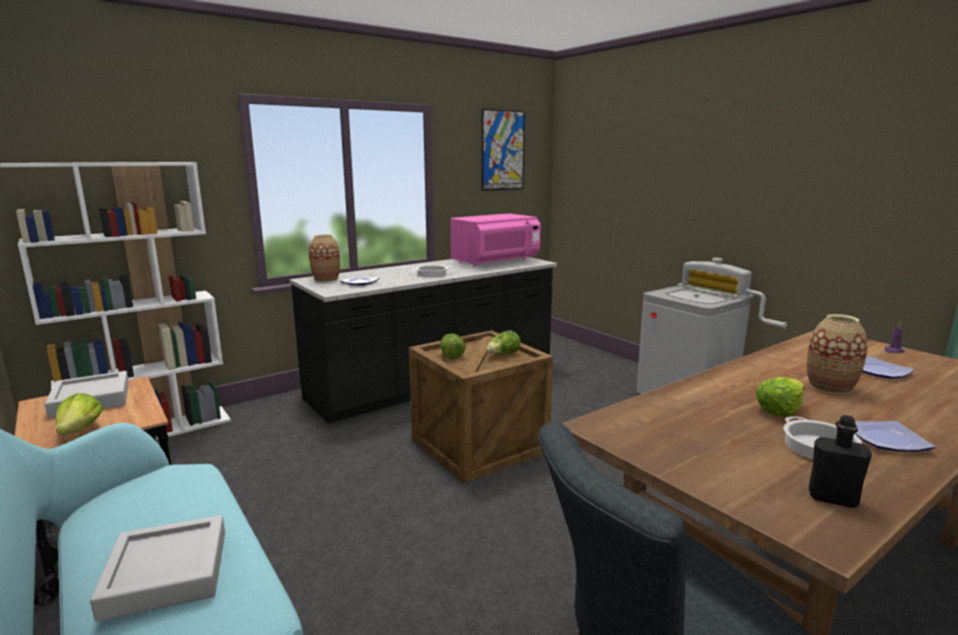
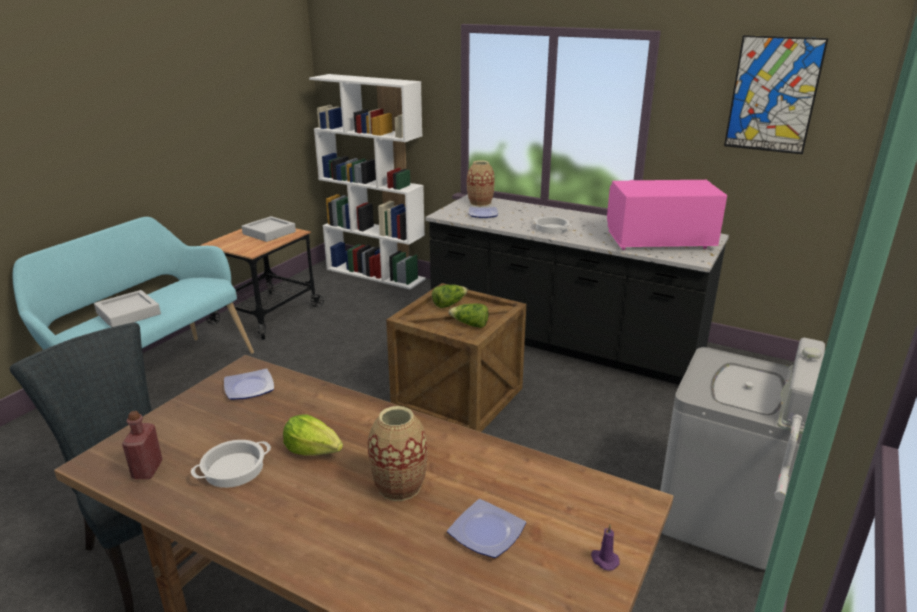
camera: 65 degrees right, 10 degrees up
(80, 430) = (232, 245): lettuce -> none
(496, 261) = (658, 240): pink microwave -> pink microwave turned 150 degrees clockwise
(832, 498) = (147, 470): black bottle -> red bottle
(885, 440) = (262, 510): plate -> plate (248, 387)

